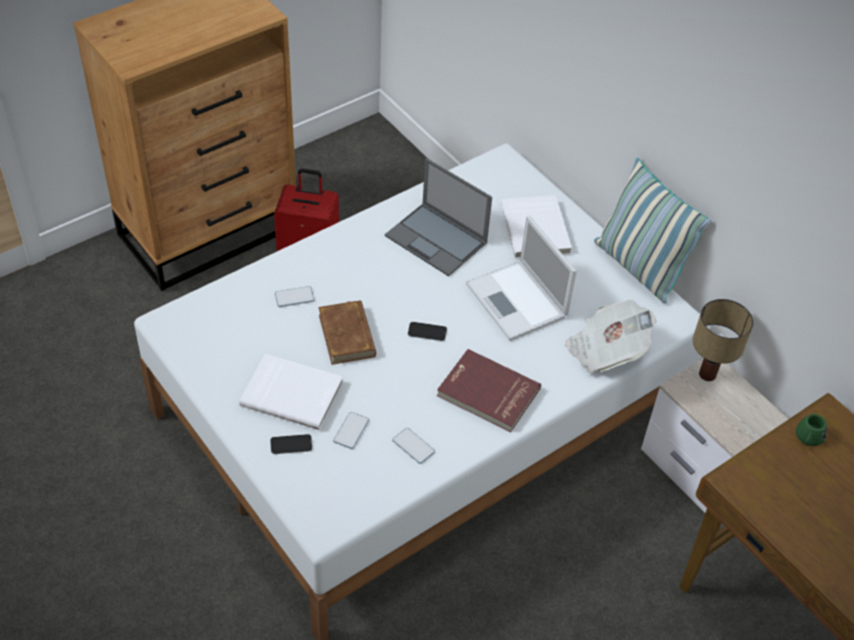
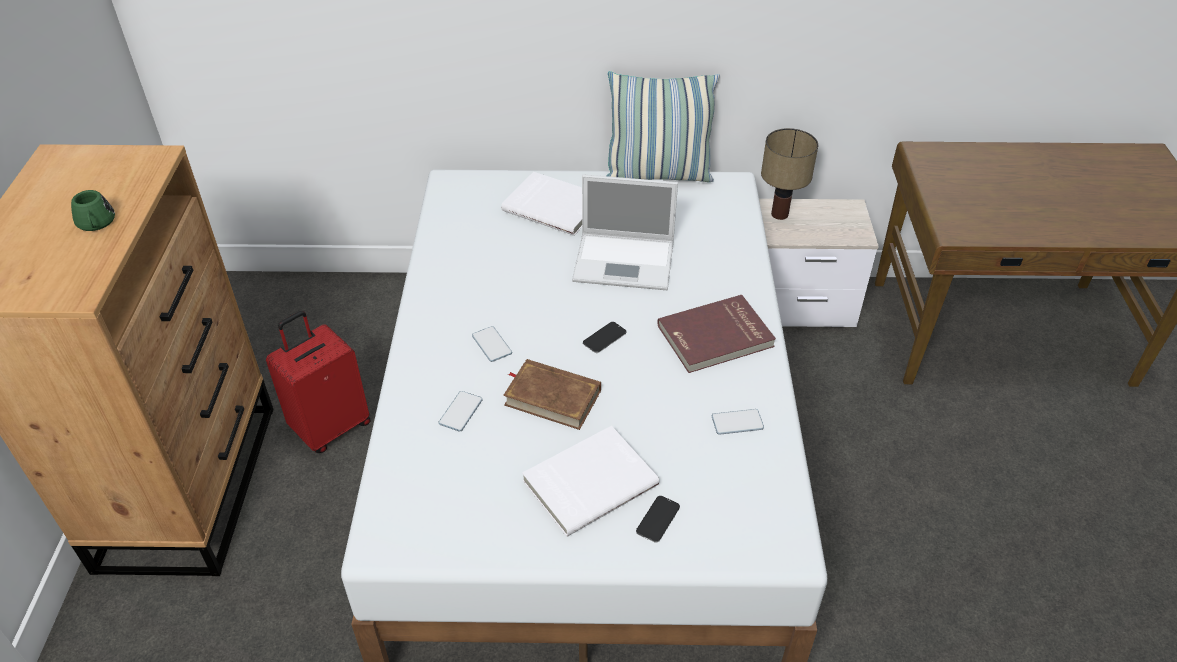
camera: 50 degrees left, 5 degrees down
(351, 431) = (679, 460): phone -> phone (491, 345)
(437, 240) = (498, 271): laptop -> none
(606, 350) = (731, 240): newspaper -> none
(808, 438) = (938, 174): green mug -> green mug (96, 224)

